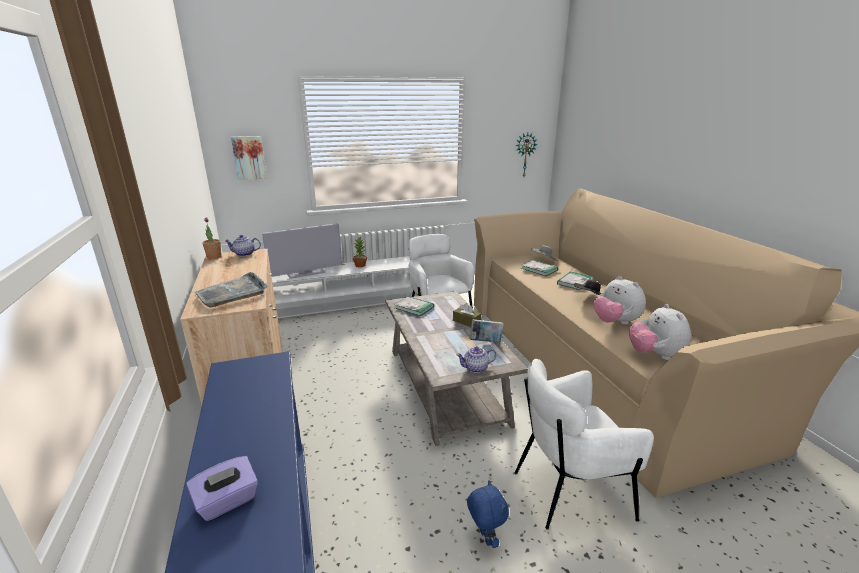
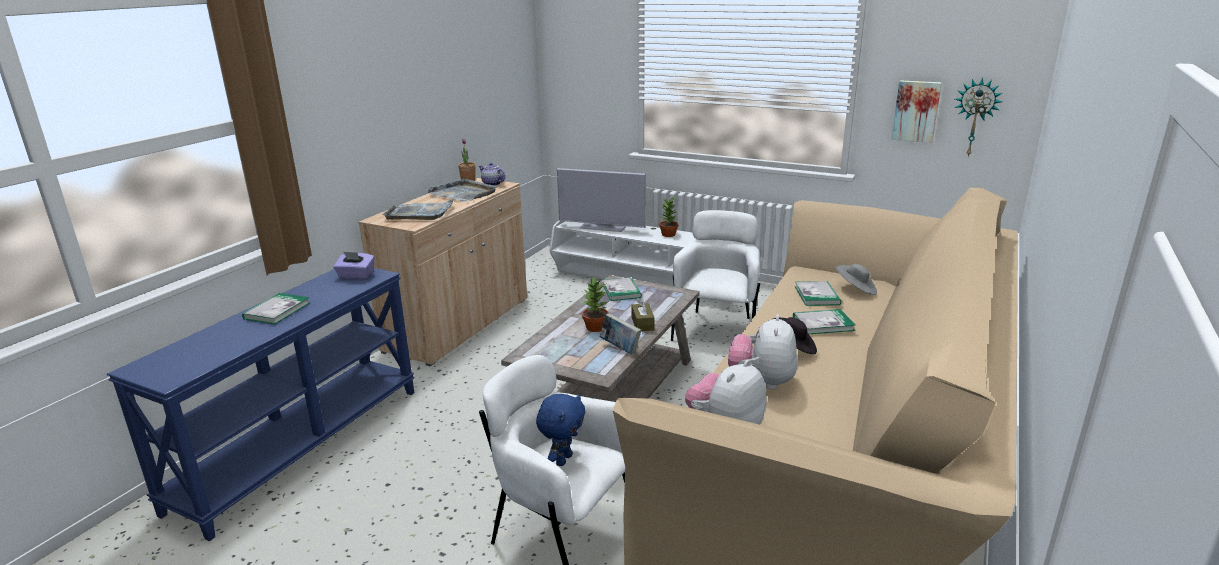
camera: 45 degrees right, 0 degrees up
(227, 501) = (223, 335): purple tissue box -> purple tissue box (356, 276)
(234, 267) = (463, 193): none -> grey tray
(237, 441) = (277, 311): none -> book
(249, 157) = (579, 80): picture -> picture (916, 111)
(446, 336) = (595, 328): none -> potted plant
(475, 368) = (562, 364): teapot -> none
(485, 538) = (441, 515): blue plush toy -> blue plush toy (563, 459)

